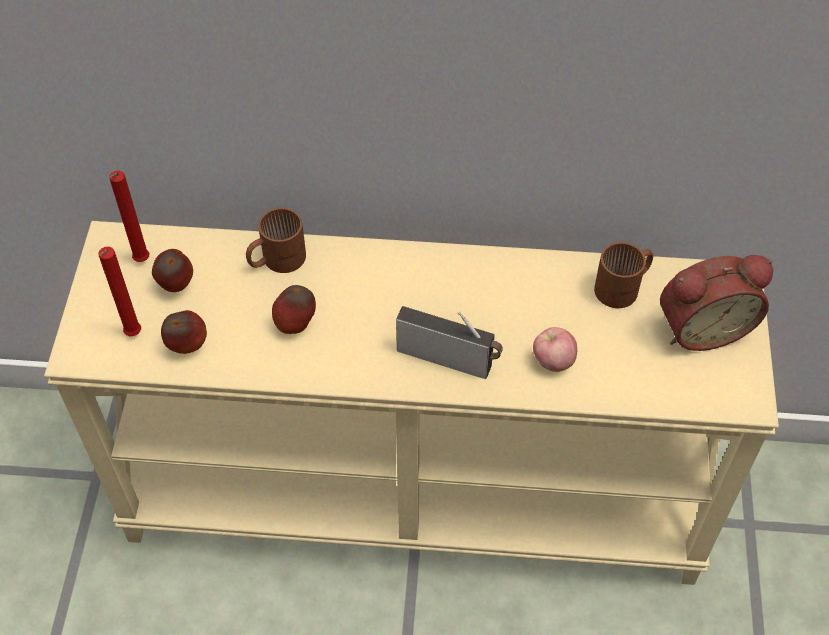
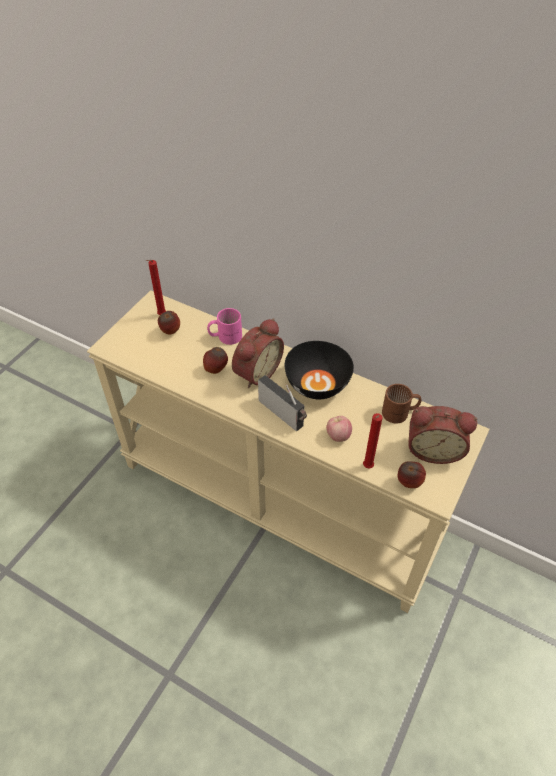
camera: 25 degrees right, 5 degrees down
(133, 336) = (136, 347): red candle -> red candle (367, 467)
(187, 346) = (158, 361): apple -> apple (408, 483)
(276, 258) = (225, 336): brown mug -> pink mug
(364, 303) = (256, 372): none -> alarm clock
(472, 288) = (316, 384): none -> black bowl

